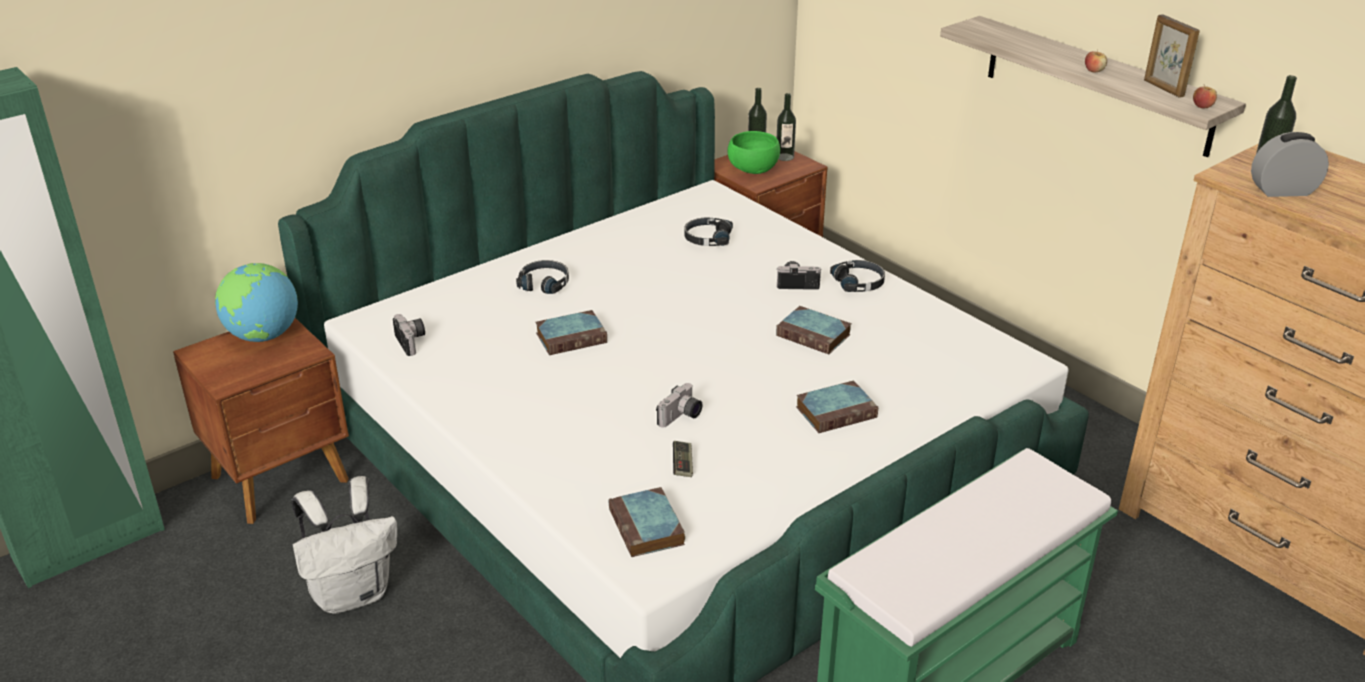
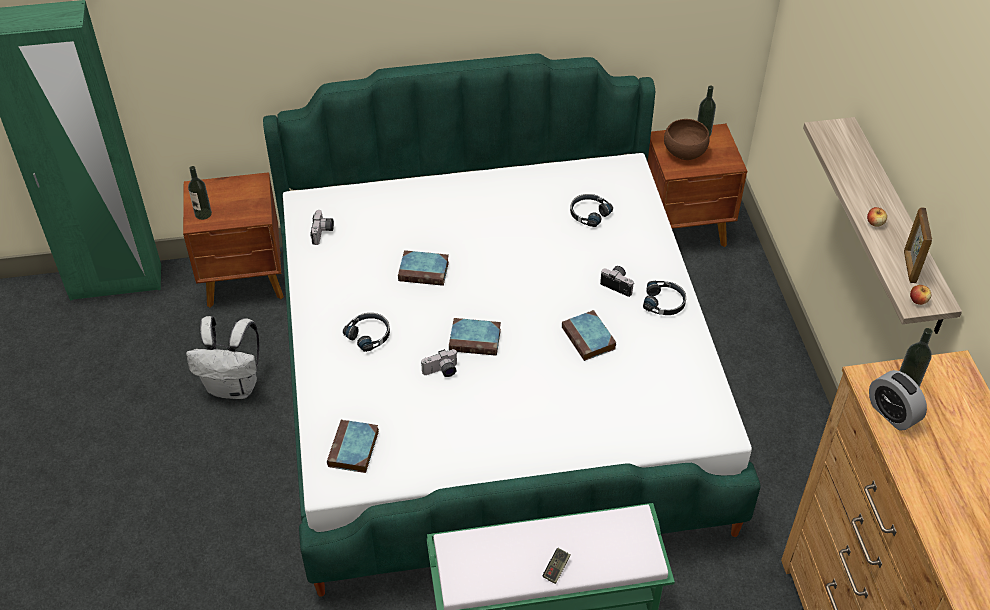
camera: 30 degrees right, 15 degrees up
(263, 336) = (240, 190): globe -> none
(544, 283) = (443, 213): black headphones -> black headphones (369, 335)
(682, 465) = (412, 411): game controller -> game controller (556, 569)
(753, 169) = (684, 152): green bowl -> brown bowl
(784, 157) = (721, 148): bottle -> bottle (203, 214)
(837, 411) = (547, 413): book -> book (476, 339)
(1282, 191) = (892, 413): alarm clock -> alarm clock turned 150 degrees counterclockwise

